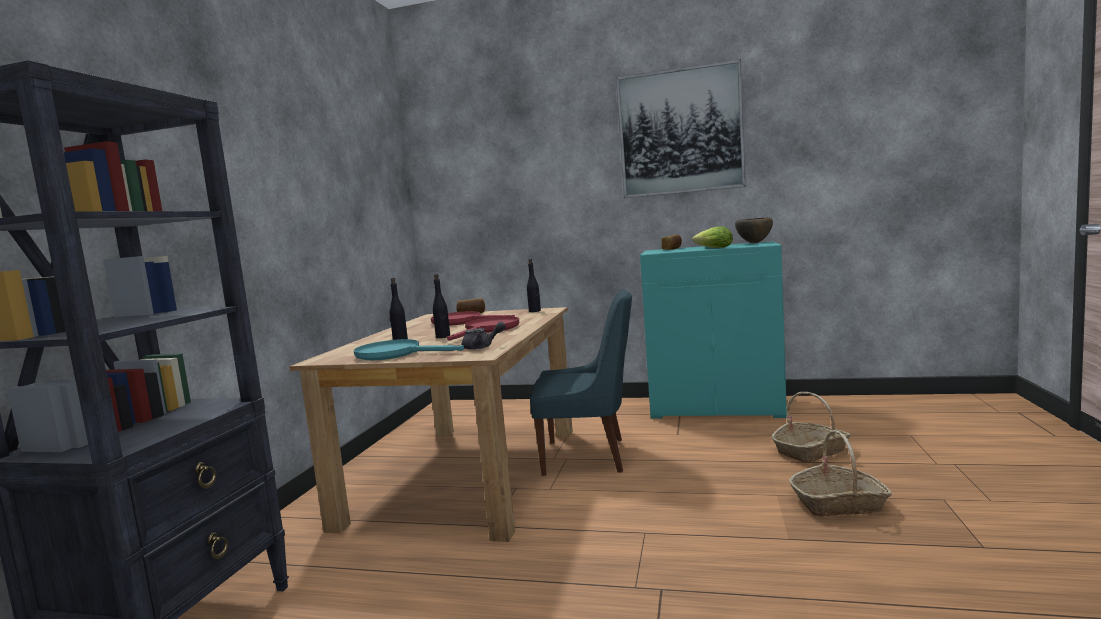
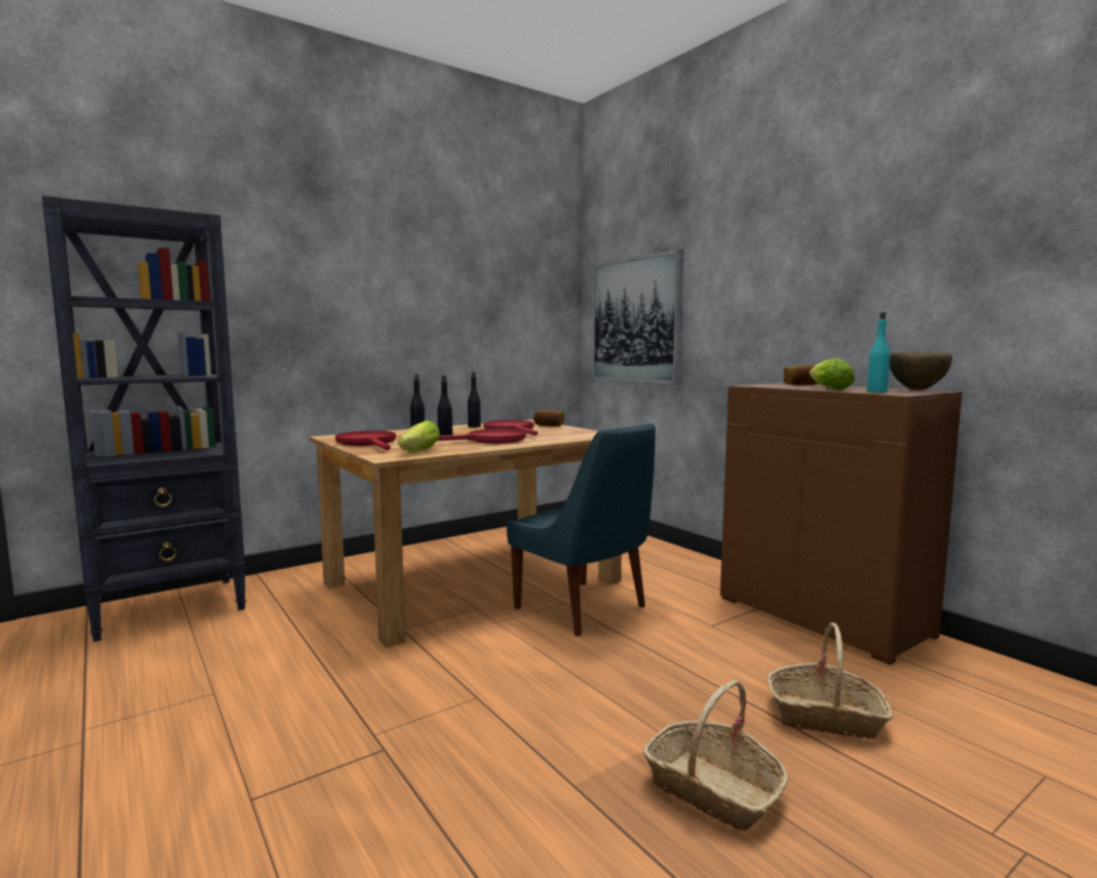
camera: 40 degrees right, 0 degrees up
(396, 354) = (369, 443): turquoise frying pan -> red frying pan
(482, 347) = (417, 452): grey teapot -> lettuce
(535, 311) = (591, 433): black bottle -> black bottle (474, 426)
(680, 132) = (848, 220): picture -> picture (635, 320)
(716, 407) = (824, 616): turquoise cabinet -> brown cabinet
(747, 245) = (877, 391): none -> turquoise bottle

